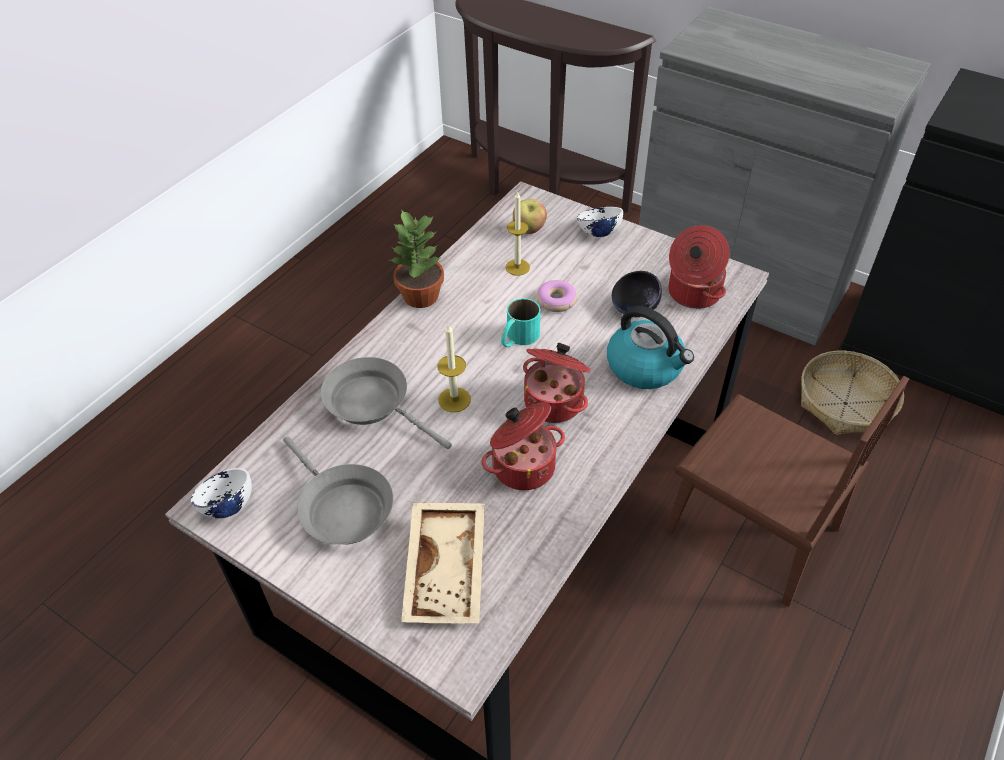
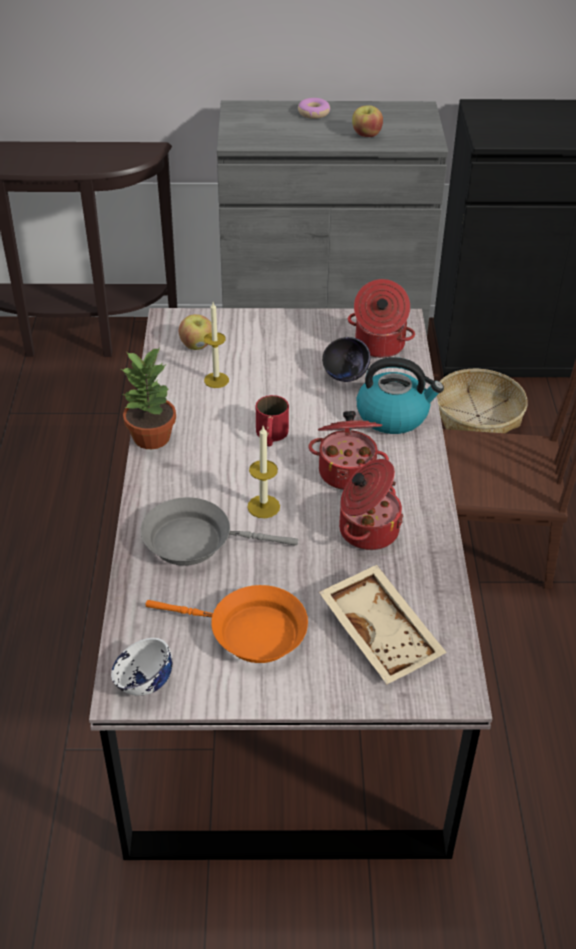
camera: 35 degrees left, 5 degrees down
(342, 508) = (250, 633): grey frying pan -> orange frying pan
(518, 338) = (271, 436): turquoise mug -> red mug
(556, 301) = (275, 394): donut -> donut (313, 113)
(598, 232) = (259, 326): white bowl -> none
(820, 77) = (366, 135): none -> apple

